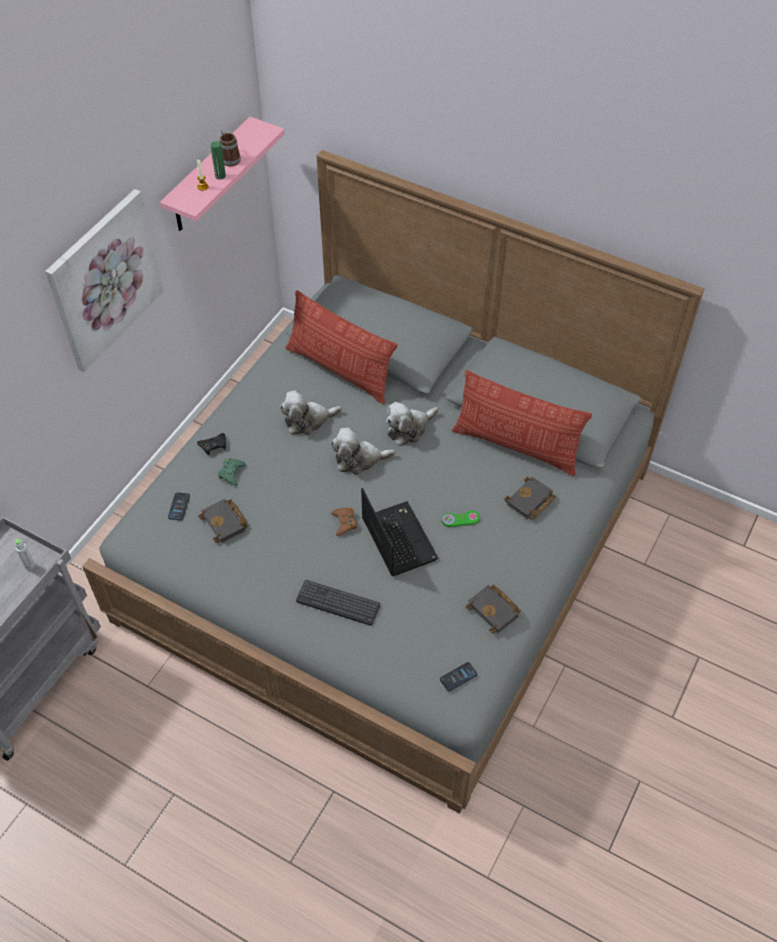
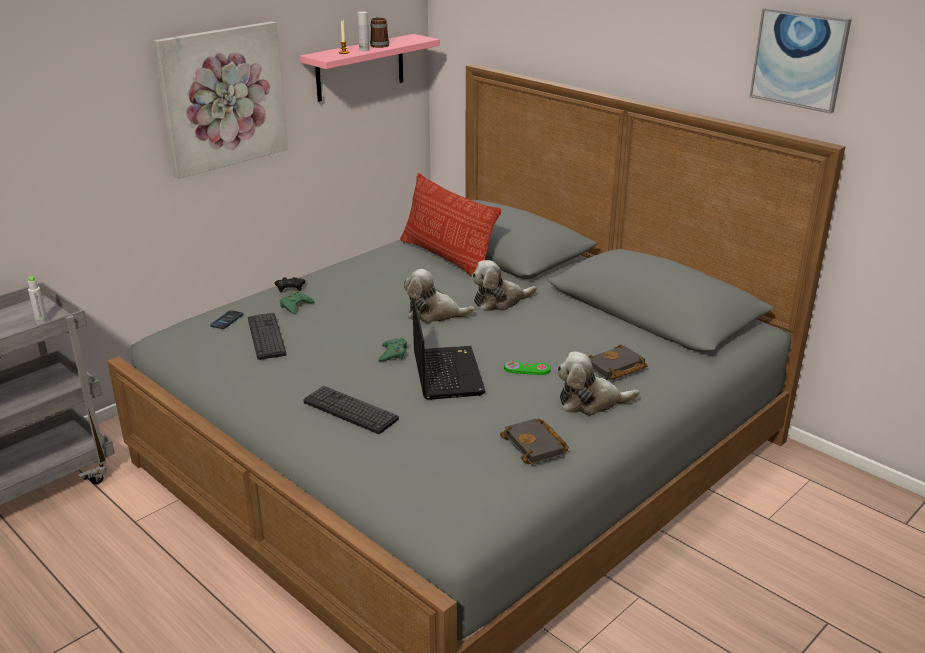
camera: 15 degrees right, 25 degrees down
(220, 176) = (364, 50): green bottle -> white bottle
(226, 523) = (266, 336): black book -> keyboard
(308, 420) = (395, 283): plush toy -> plush toy (591, 402)
(344, 522) = (393, 353): brown game controller -> green game controller
(458, 677) = (463, 495): phone -> none
(516, 446) = (615, 327): pillow -> none
(665, 215) = (799, 59): none -> picture

